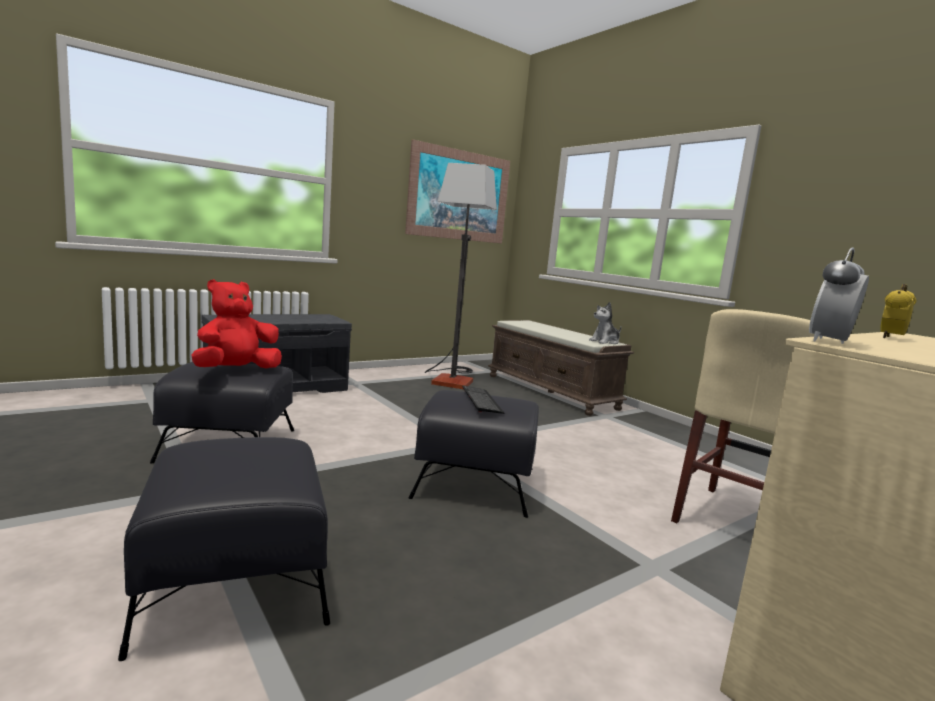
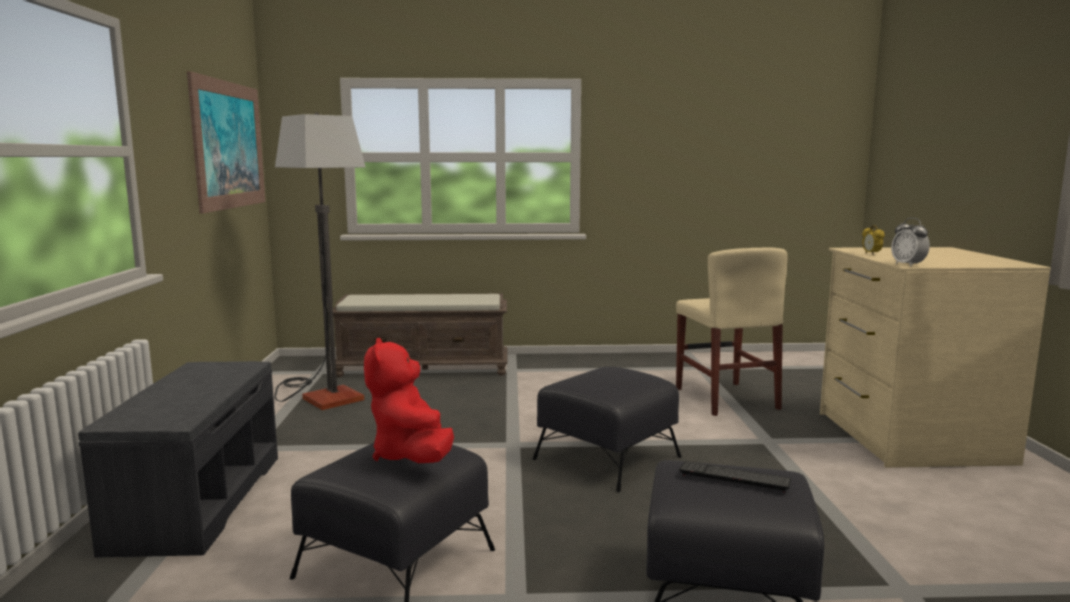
camera: 55 degrees left, 0 degrees up
(481, 401) = (610, 379): keyboard -> keyboard (734, 477)
(605, 342) = (484, 296): plush toy -> none

